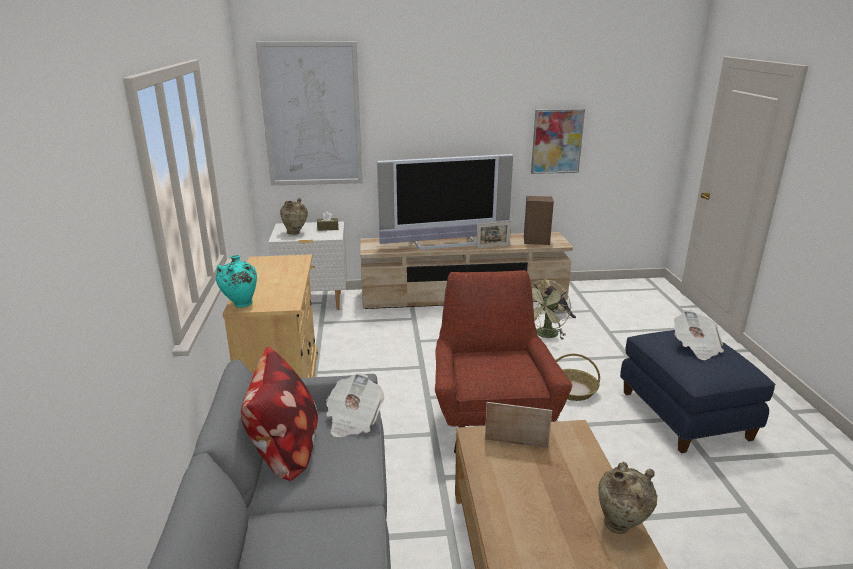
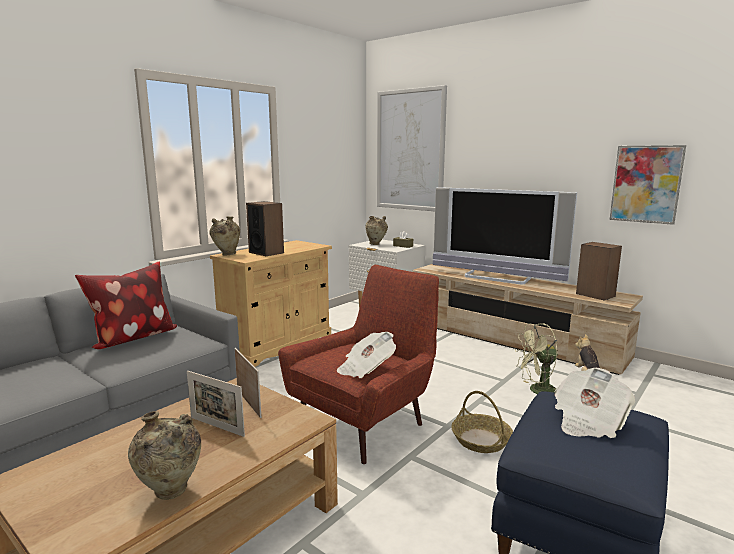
camera: 45 degrees right, 10 degrees down
(240, 305) = (226, 254): turquoise vase -> beige vase
(277, 287) = (266, 252): none -> speaker
(353, 419) = (193, 341): newspaper -> newspaper (366, 369)
(493, 247) = (536, 289): picture frame -> picture frame (217, 426)

